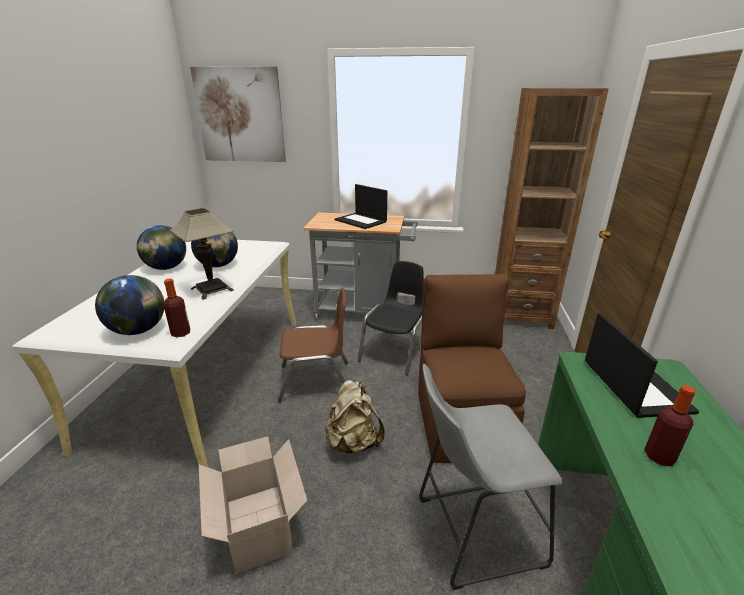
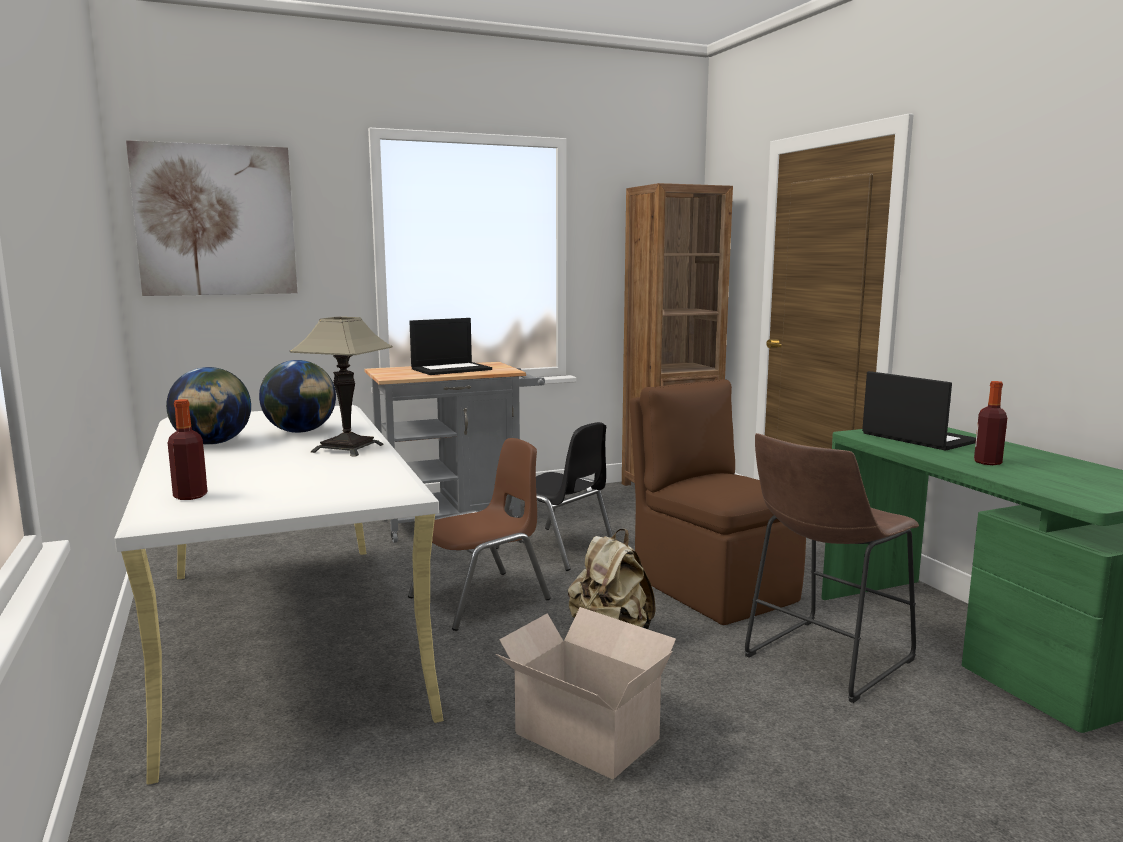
camera: 30 degrees left, 15 degrees down
(139, 330) = (323, 488): globe -> none
(181, 333) = (395, 480): bottle -> bottle (190, 496)
(361, 221) = (451, 369): laptop -> laptop turned 45 degrees counterclockwise
(395, 351) = (556, 549): black chair -> black chair turned 135 degrees clockwise
(472, 531) = (822, 660): grey stool -> brown stool

